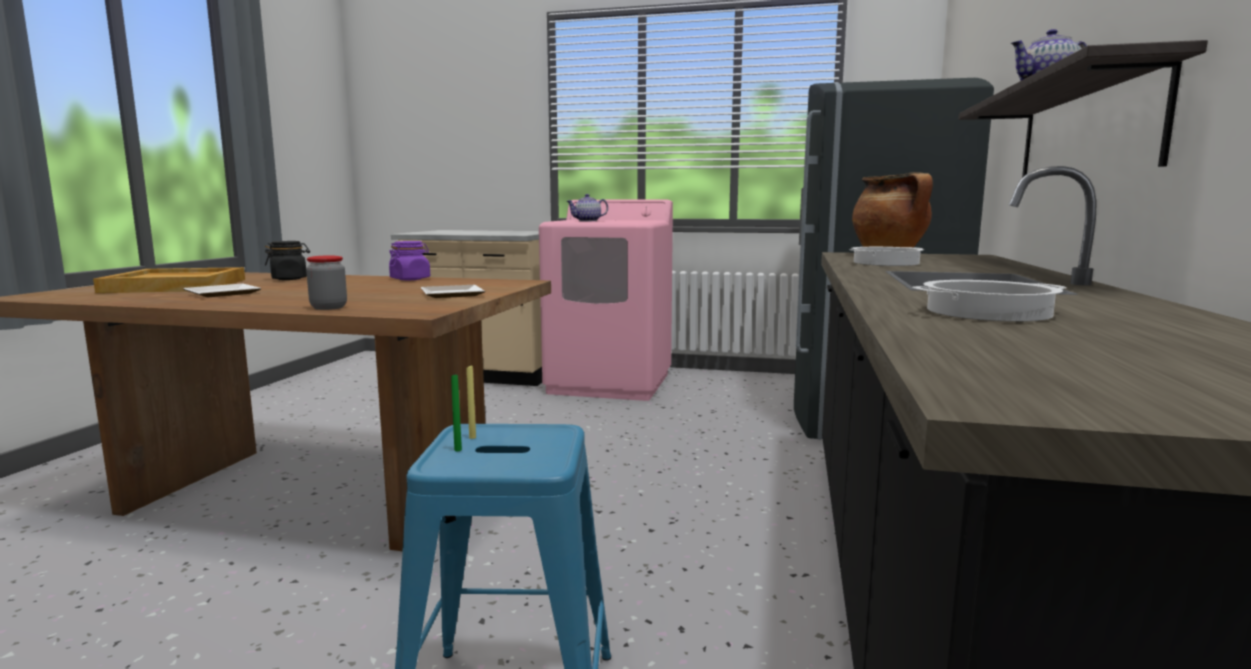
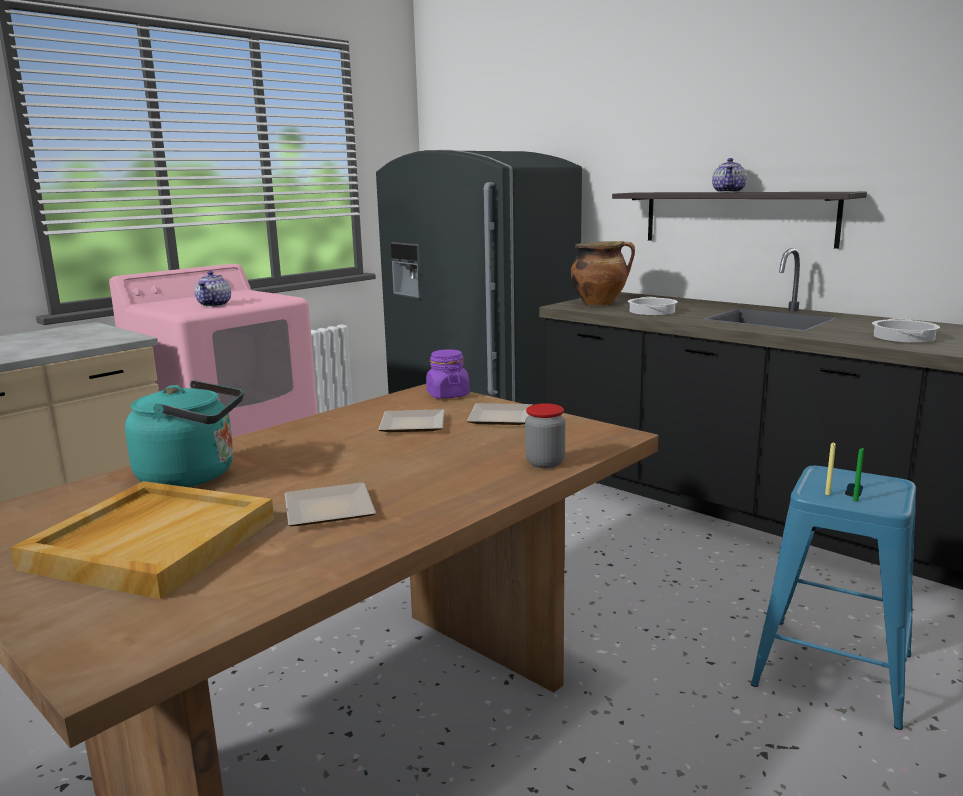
camera: 60 degrees left, 5 degrees up
(289, 279) = (193, 476): black jar -> turquoise kettle
(410, 279) = (323, 423): purple jar -> purple jar (447, 395)
(419, 286) = (410, 424): none -> plate

